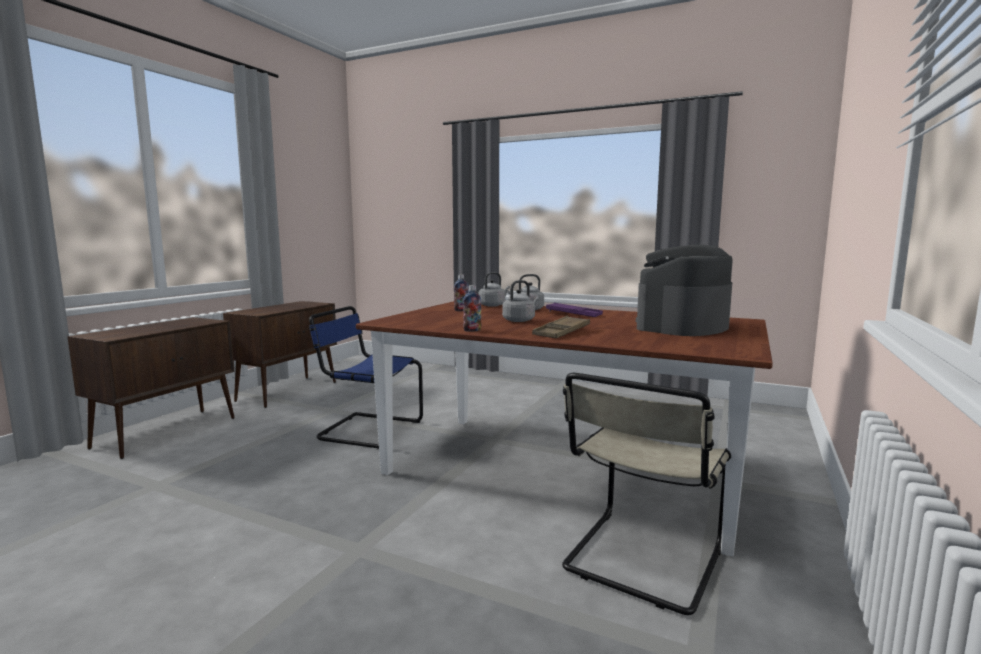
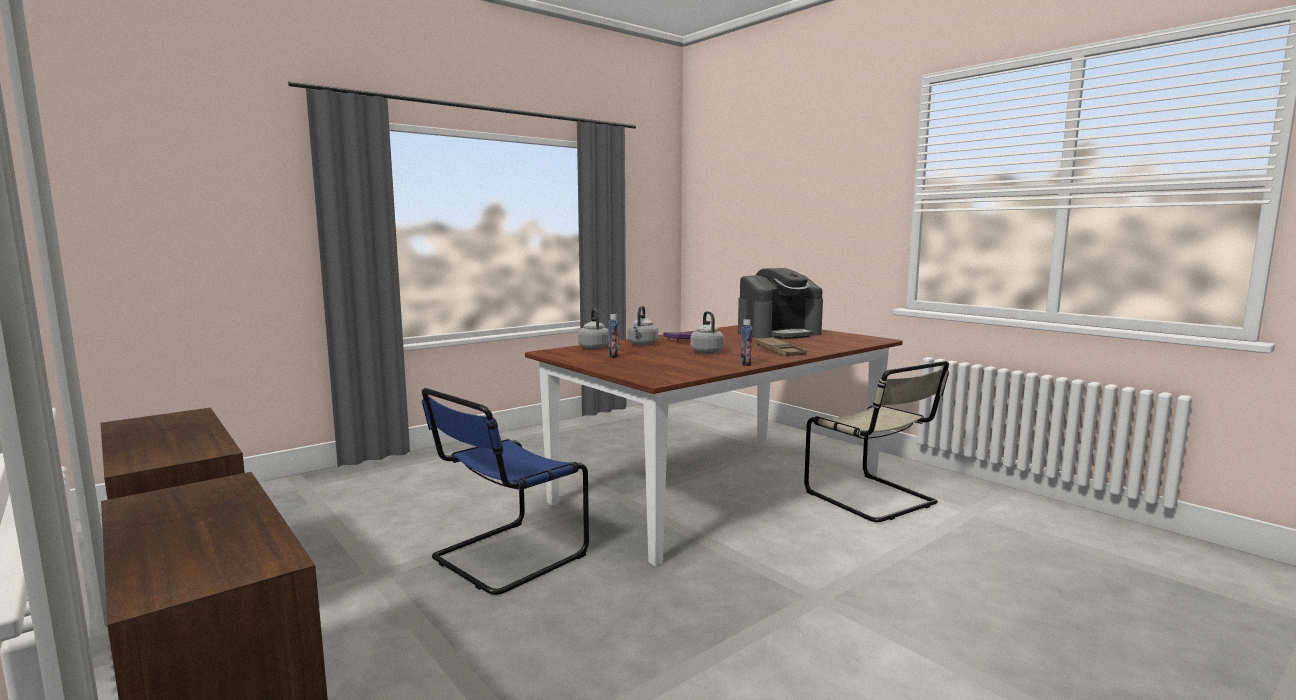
camera: 65 degrees left, 0 degrees up
(682, 326) = (779, 333): coffee machine -> coffee machine turned 90 degrees counterclockwise

